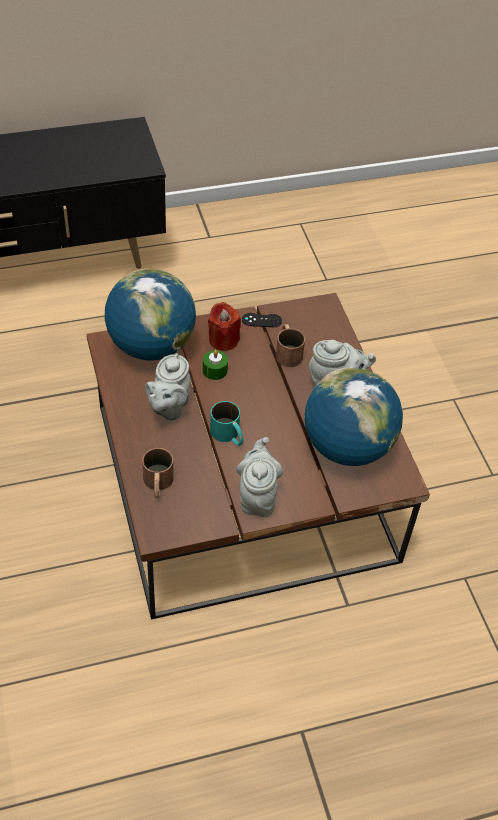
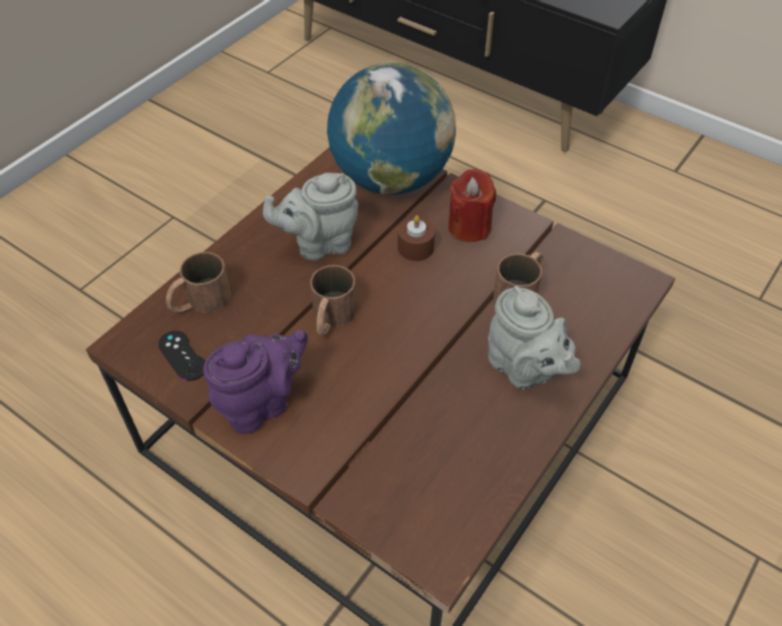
camera: 55 degrees right, 0 degrees up
(215, 370) = (415, 247): green candle -> brown candle
(228, 435) = (331, 318): turquoise mug -> brown mug
(257, 497) = (261, 403): grey teapot -> purple teapot
(262, 320) = (540, 240): black game controller -> black game controller (182, 355)
(347, 447) = (433, 448): globe -> none

